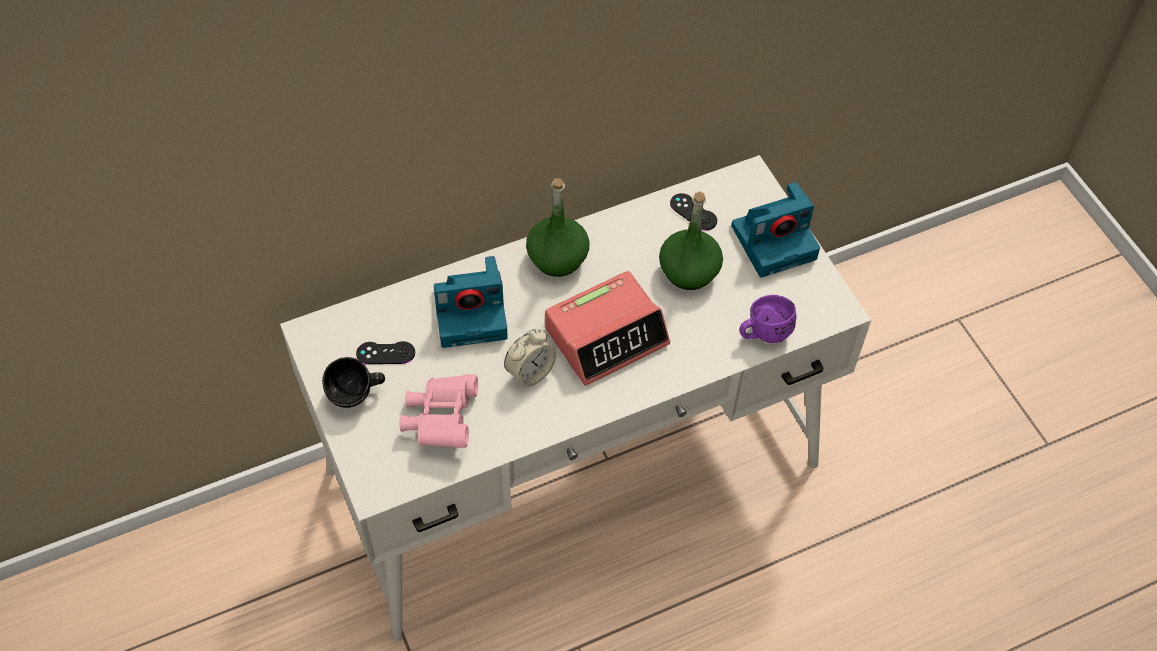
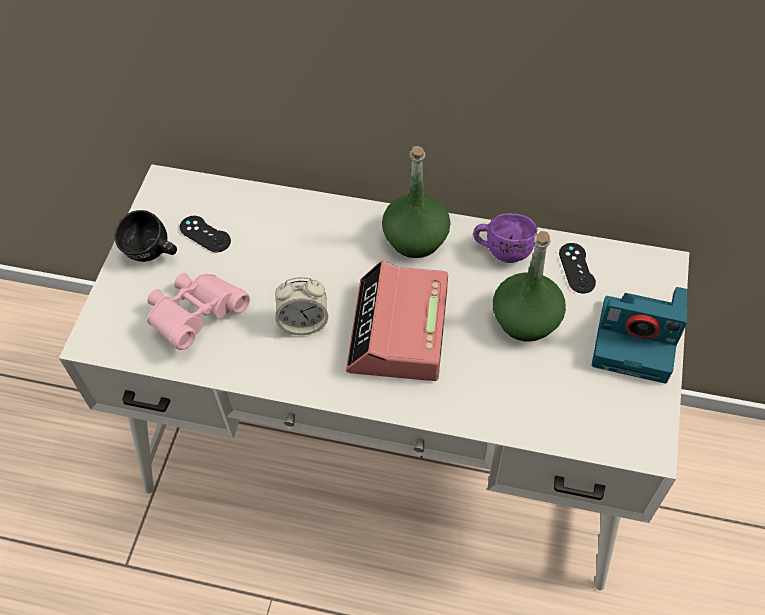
camera: 40 degrees right, 0 degrees up
(472, 312) = (302, 242): camera -> none
(607, 336) = (398, 332): alarm clock -> alarm clock turned 90 degrees clockwise
(763, 331) = (550, 419): purple mug -> purple mug (502, 248)

